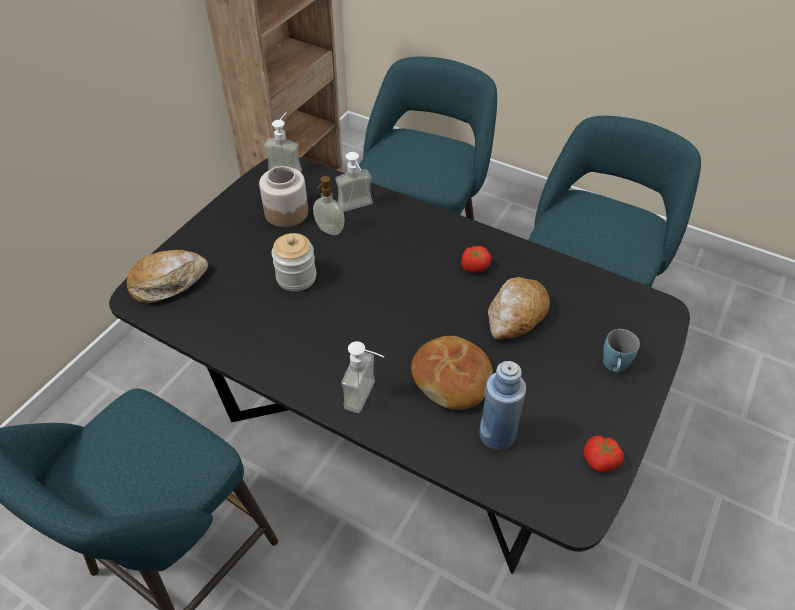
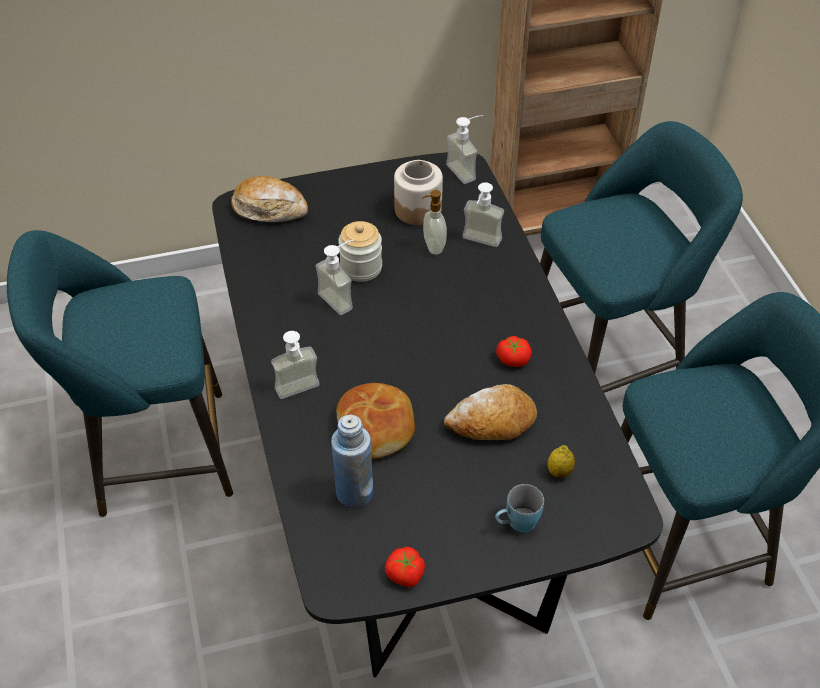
camera: 45 degrees right, 0 degrees up
(309, 307) = (342, 297): none -> soap dispenser
(592, 315) = (559, 472): none -> lemon

